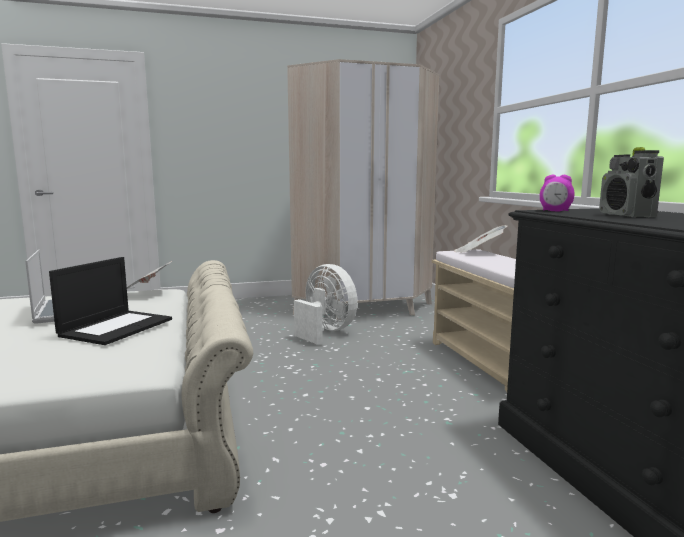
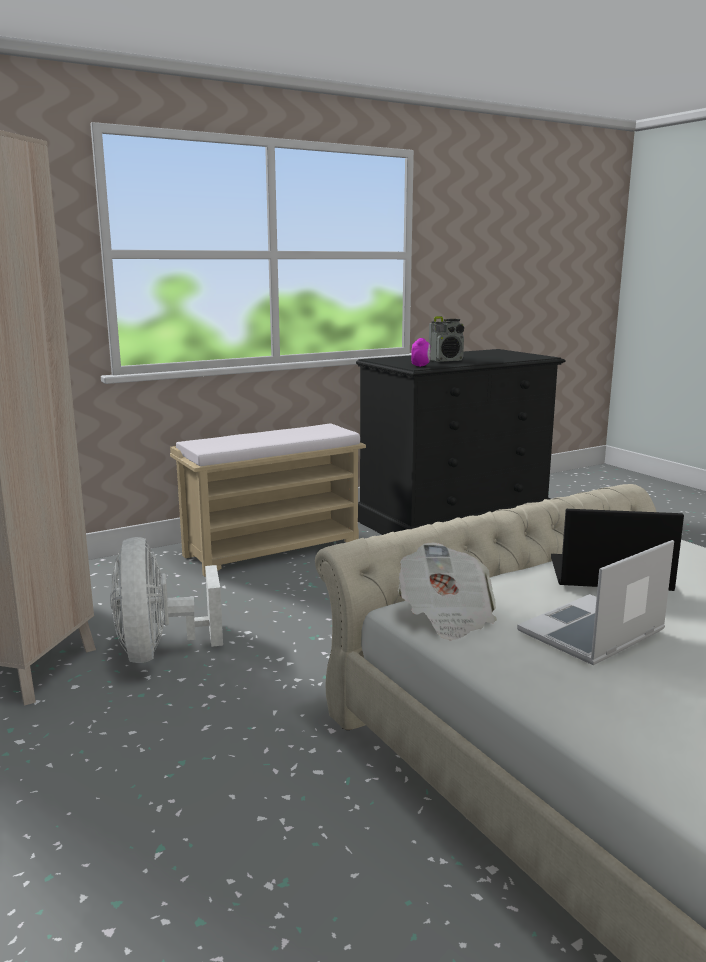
camera: 105 degrees left, 5 degrees up
(325, 332) = (159, 651): white fan -> white fan turned 45 degrees counterclockwise
(479, 253) = (211, 441): newspaper -> none

